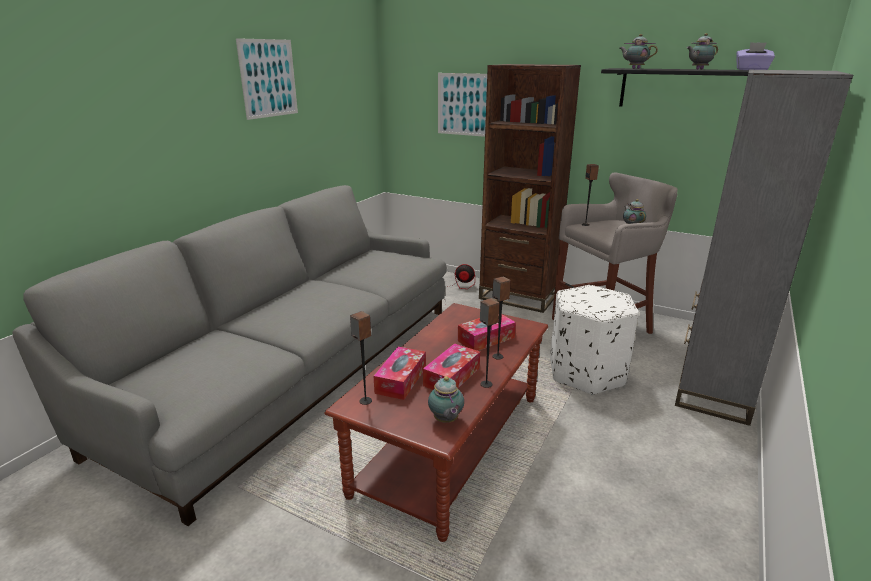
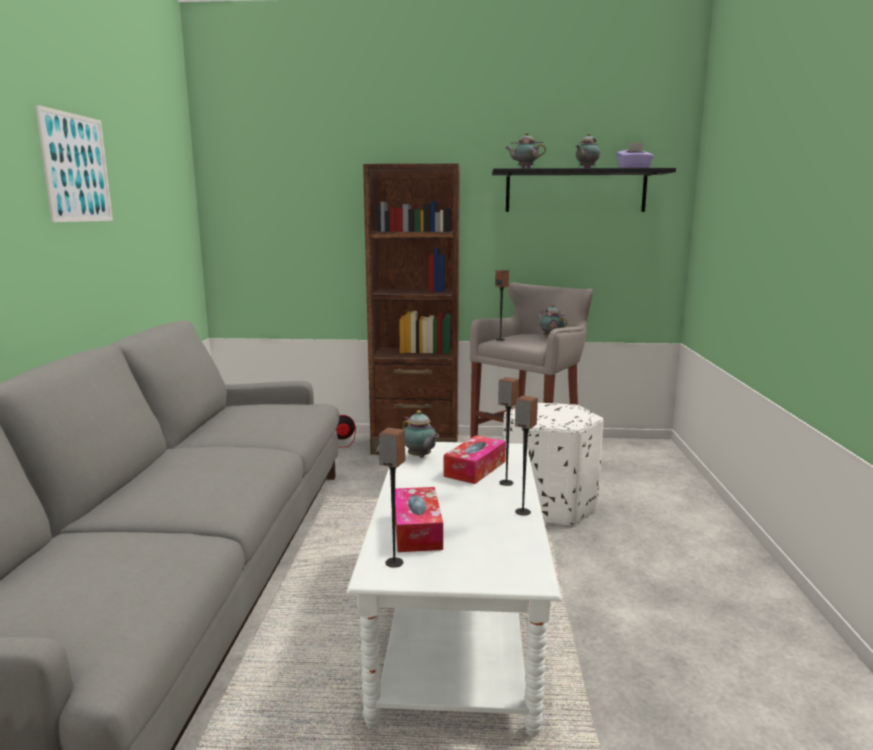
camera: 25 degrees left, 10 degrees down
(446, 421) = (516, 559): teapot -> teapot (420, 457)
(451, 443) = (457, 618): brown coffee table -> white coffee table
(452, 377) = (475, 513): tissue box -> none
(464, 104) = (319, 217): picture -> none
(713, 390) = (678, 496): grey bookcase -> none

